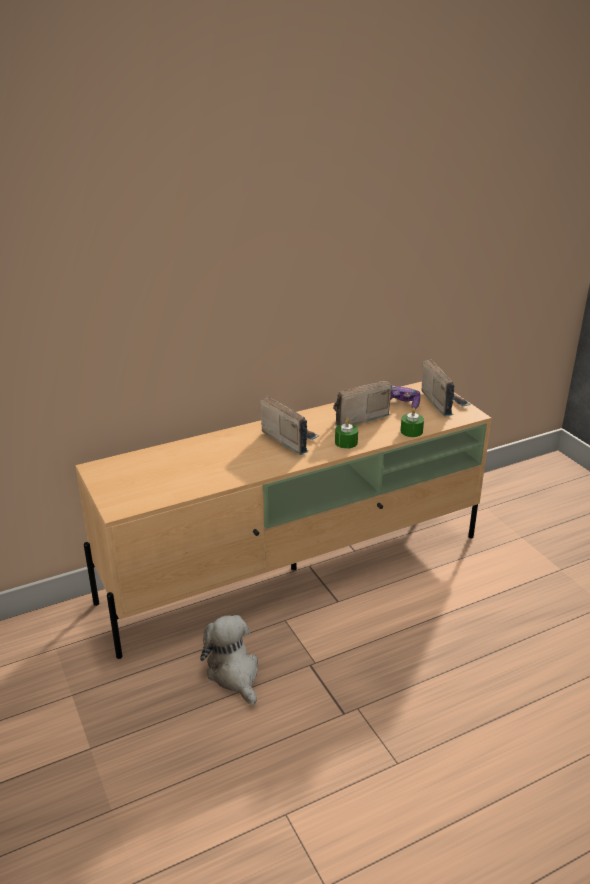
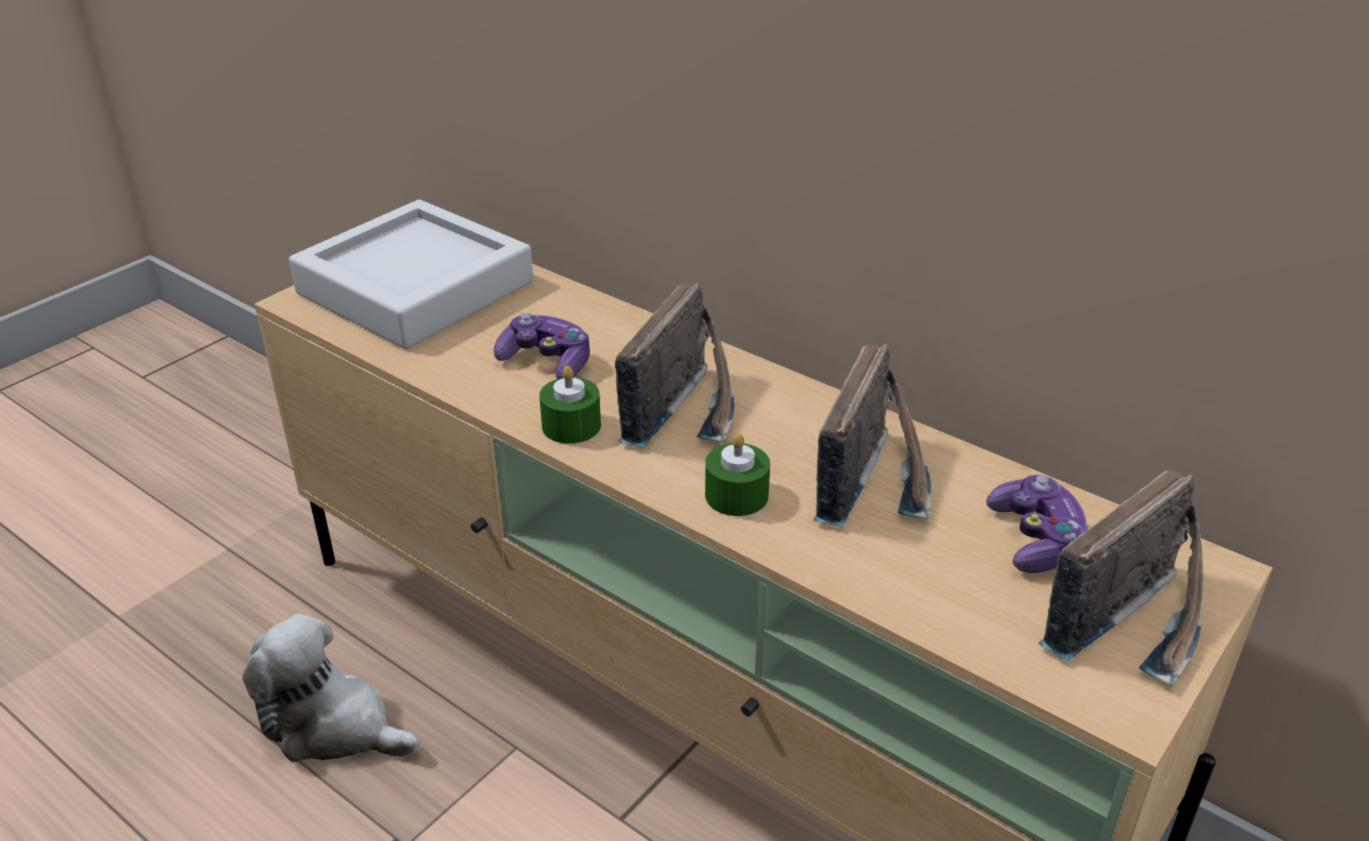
camera: 65 degrees right, 5 degrees up
(139, 478) = (415, 288): none -> grey tray
(232, 459) = (546, 362): none -> game controller
(234, 673) = (333, 725): plush toy -> plush toy turned 105 degrees counterclockwise
(356, 418) = (877, 479): radio -> radio turned 75 degrees clockwise
(411, 431) = (892, 597): green candle -> green candle (571, 426)

